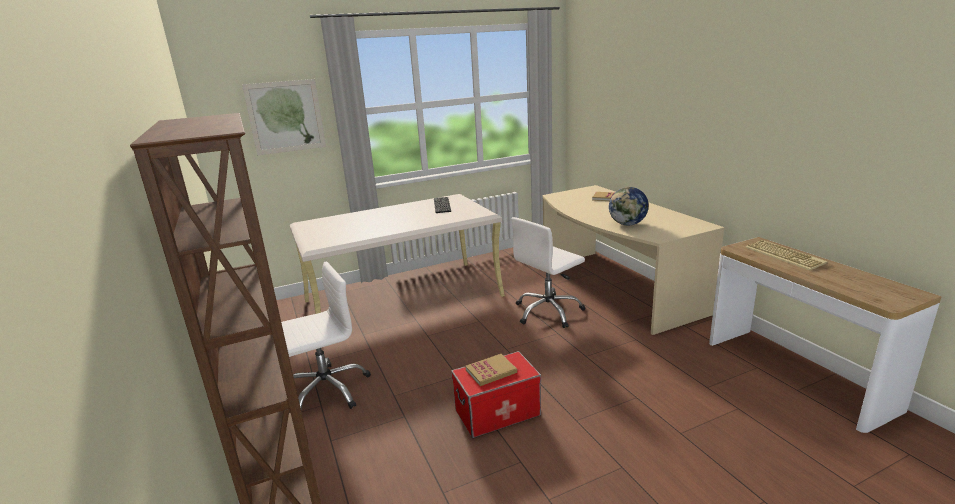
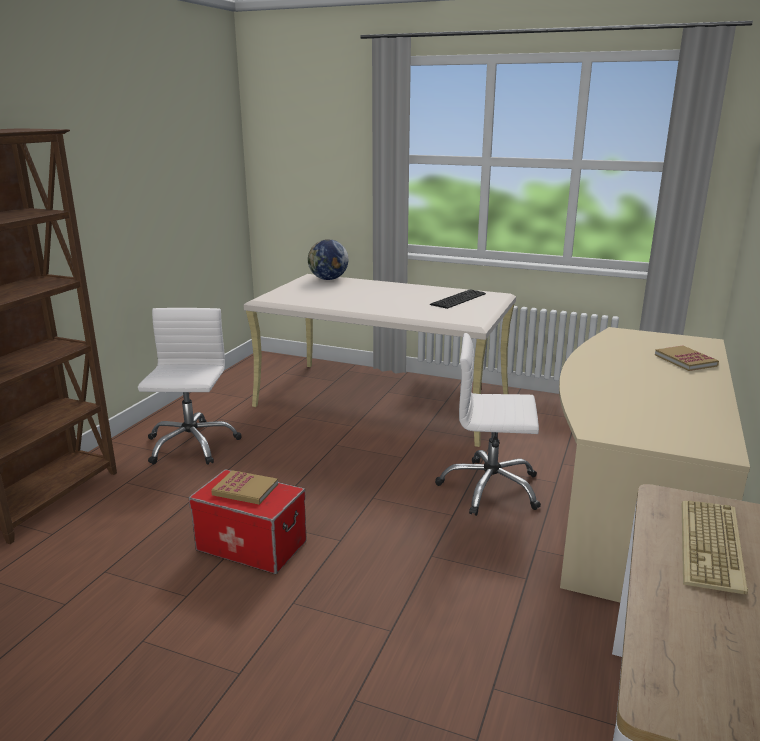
camera: 45 degrees right, 0 degrees up
(285, 117) = (328, 153): picture -> none
(327, 390) = (191, 445): white office chair -> white office chair turned 105 degrees counterclockwise
(627, 224) = (609, 399): globe -> globe (328, 279)

